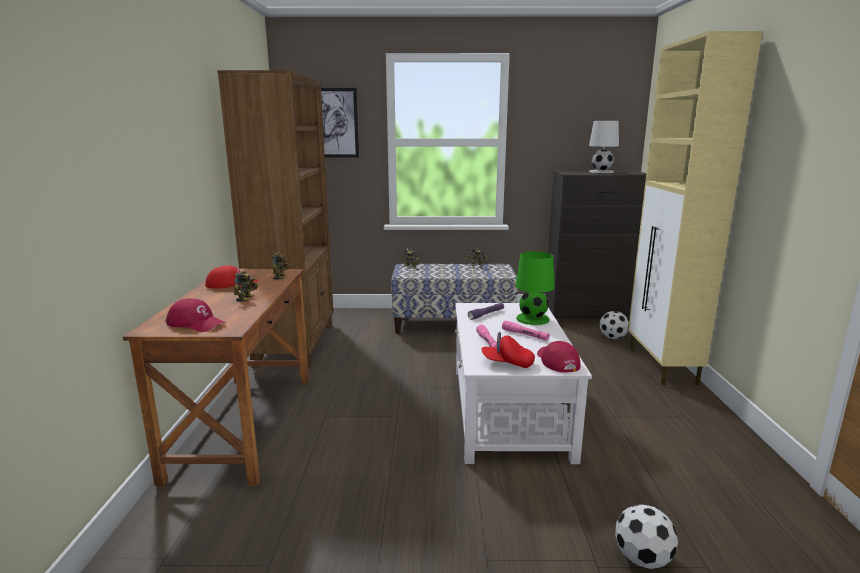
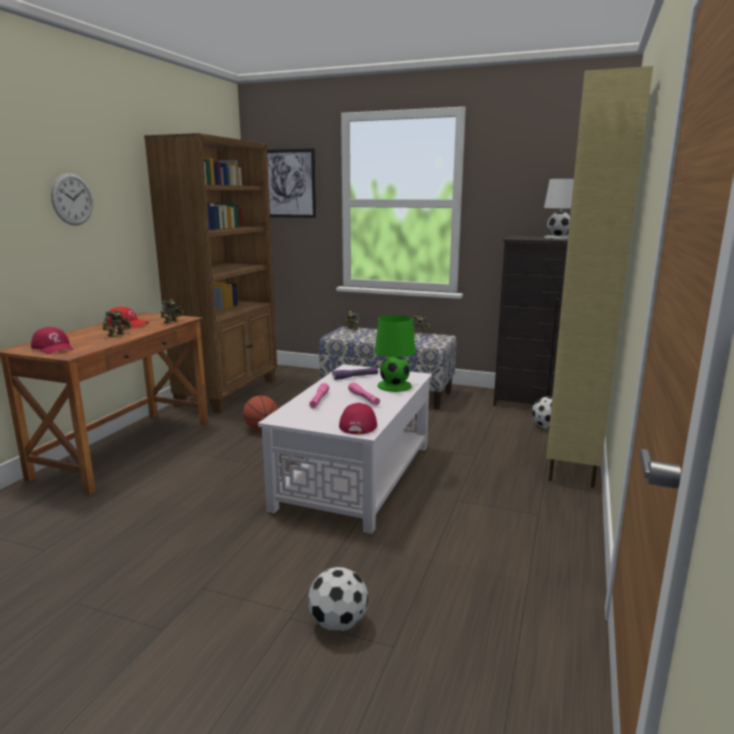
camera: 20 degrees right, 0 degrees up
(168, 144) = (72, 199): none -> wall clock
(370, 378) = (261, 429): none -> basketball
(507, 363) = (309, 419): red cap -> none

